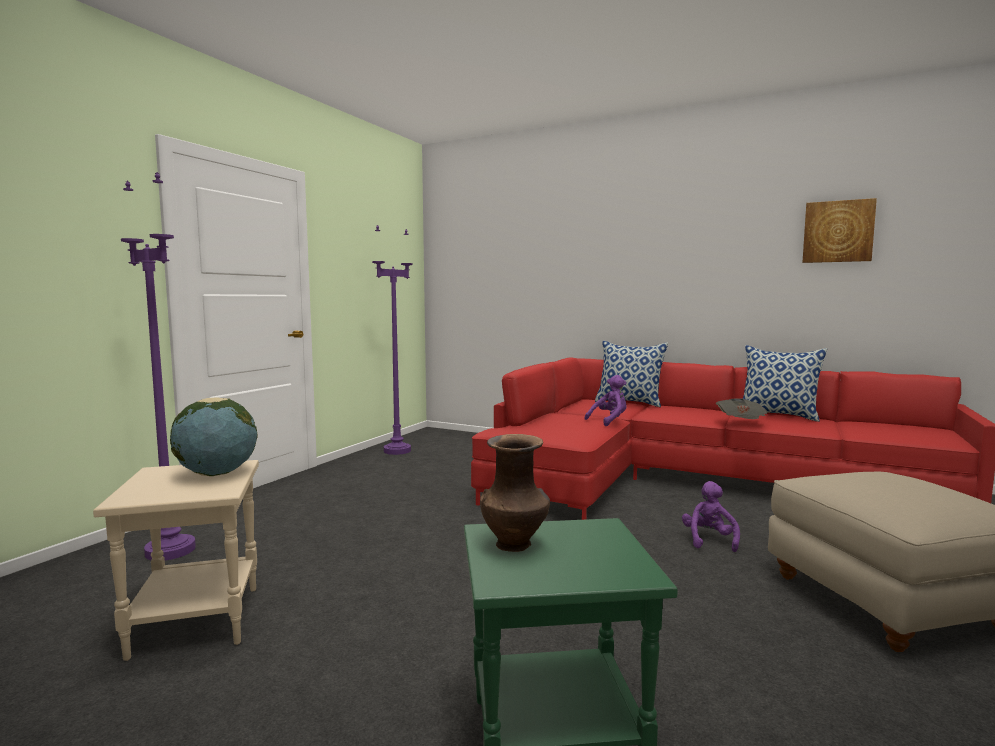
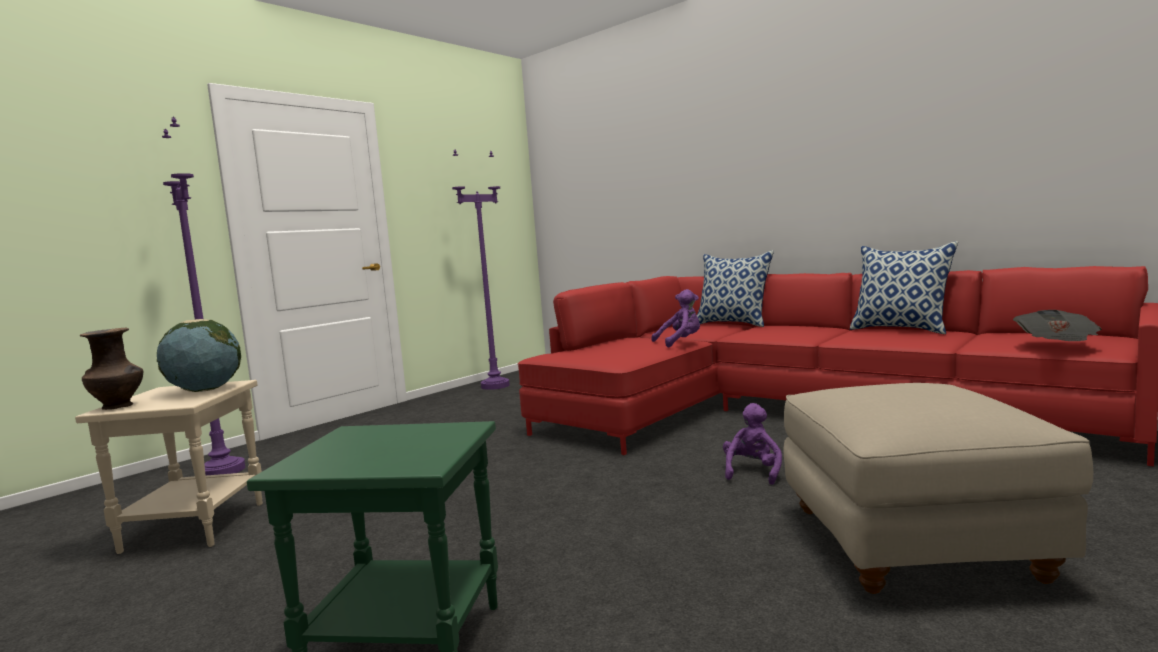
camera: 15 degrees right, 0 degrees up
(515, 544) = (354, 441): brown vase -> brown vase (119, 406)
(741, 422) = (839, 338): newspaper -> newspaper (1057, 346)
(838, 231) = (974, 91): picture -> none

